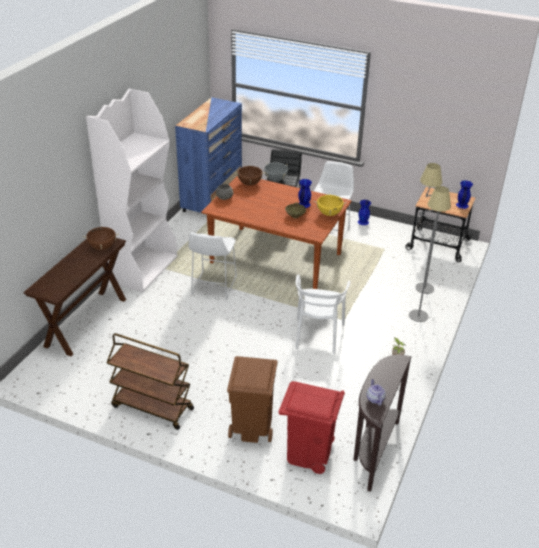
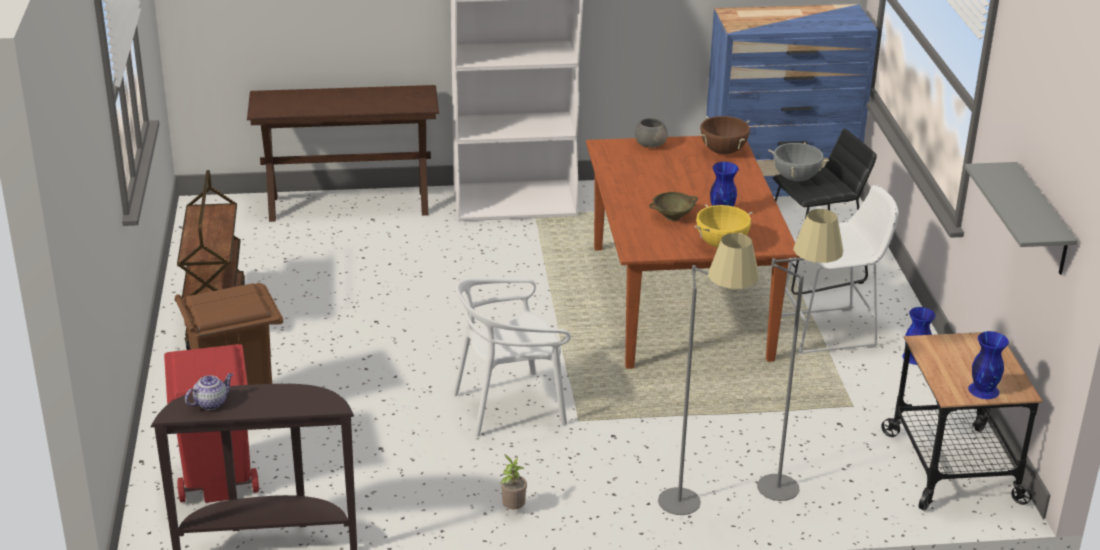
camera: 60 degrees right, 5 degrees down
(102, 247) = (400, 102): brown cooking pot -> none
(213, 287) = (533, 272): white stool -> none
(445, 133) = (1042, 220): none -> grey shelf

